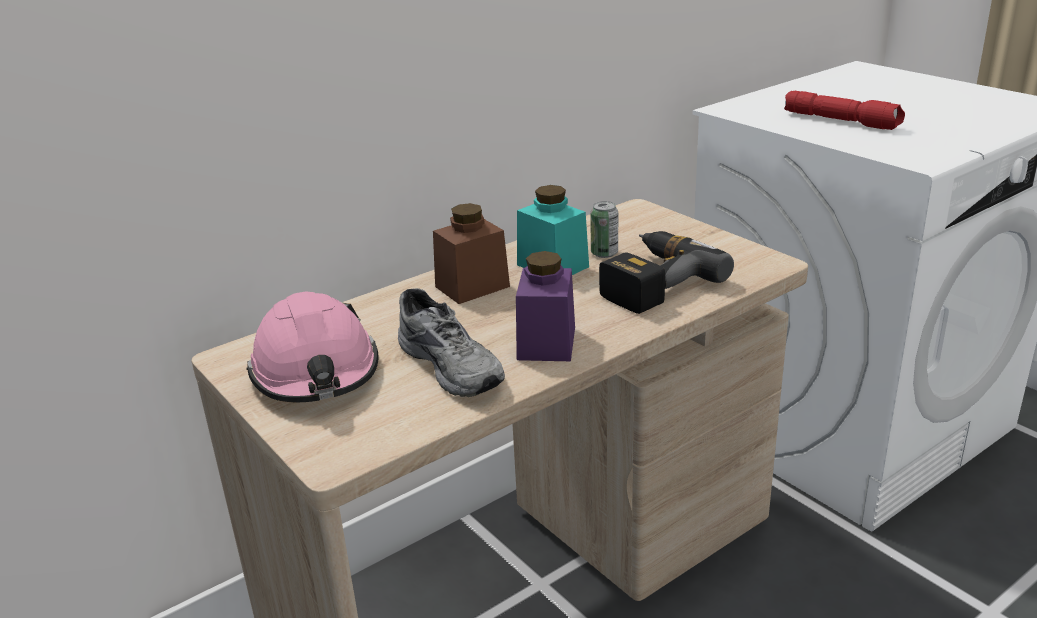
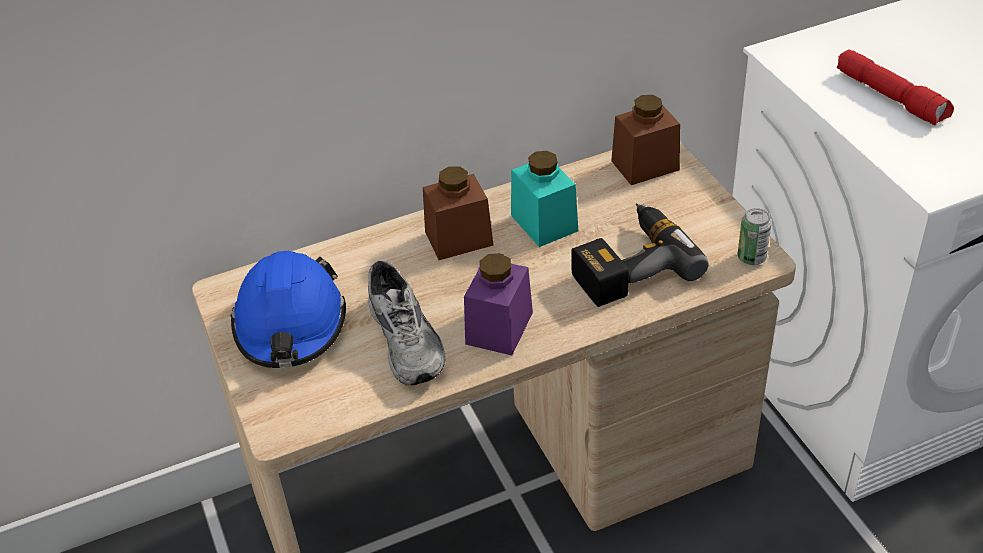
camera: 15 degrees right, 15 degrees up
(316, 372) = (290, 325): pink hard hat -> blue hard hat
(604, 253) = (601, 213): can -> can (751, 257)
(627, 219) = (645, 165): none -> brown jar

